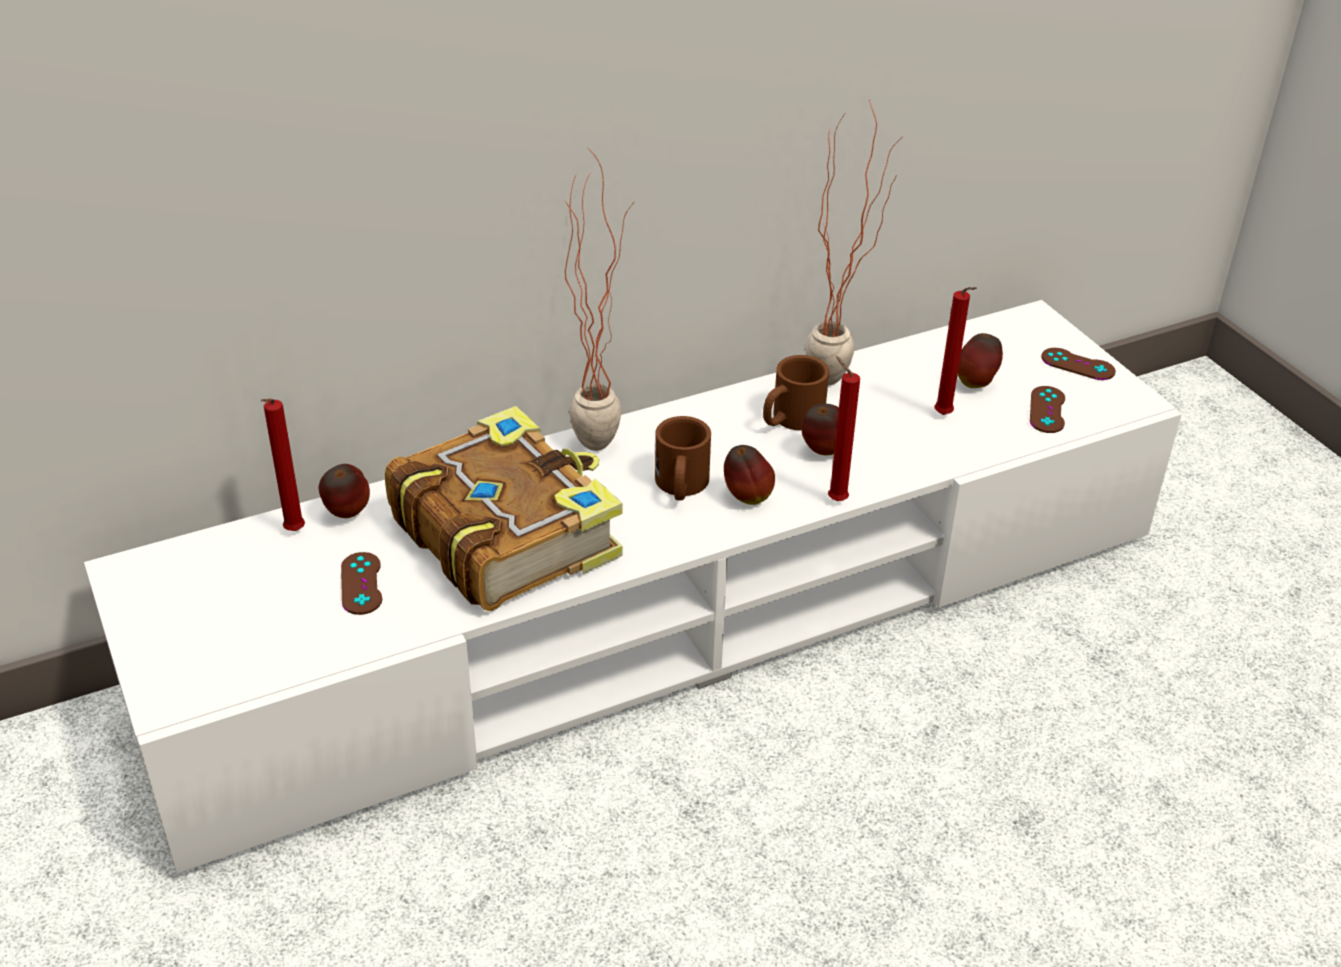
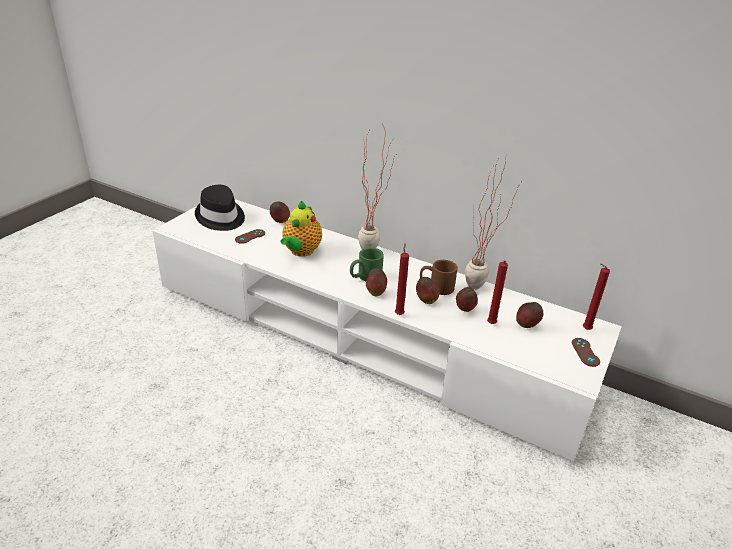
camera: 55 degrees right, 5 degrees down
(216, 600) = (220, 217): none -> black hat
(293, 533) = (262, 217): red candle -> red candle (585, 330)
(505, 533) = (301, 251): book -> teapot
(681, 487) = (365, 277): brown mug -> green mug
(884, 423) = (464, 310): none -> apple
(1047, 410) = (536, 353): brown game controller -> none

